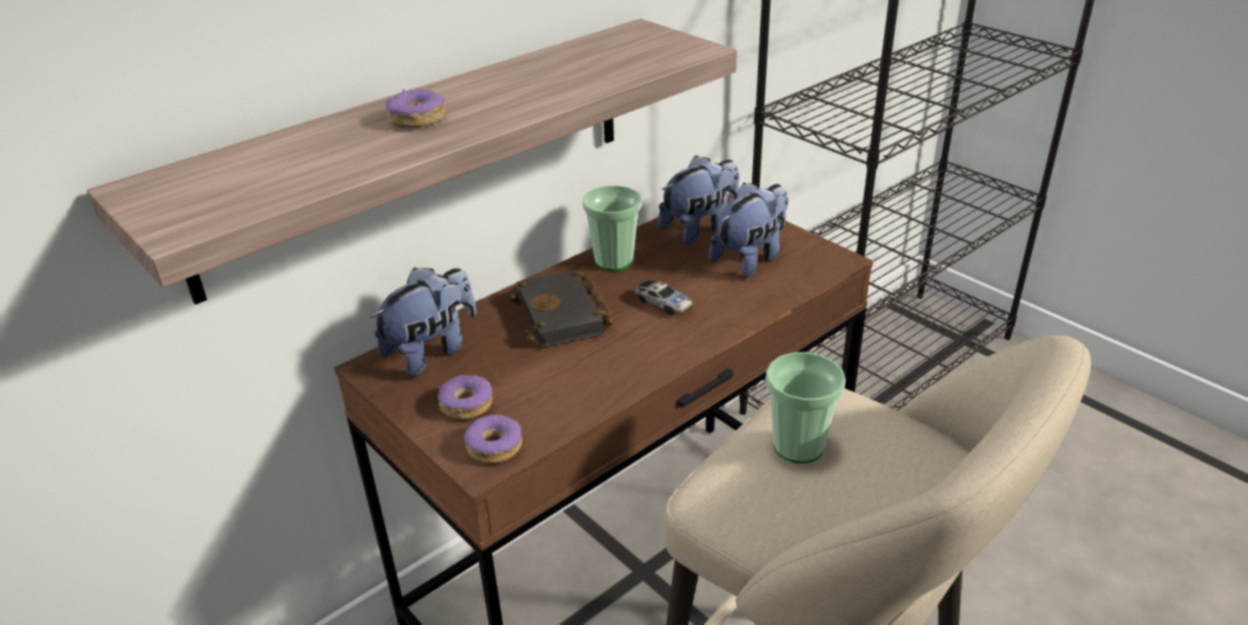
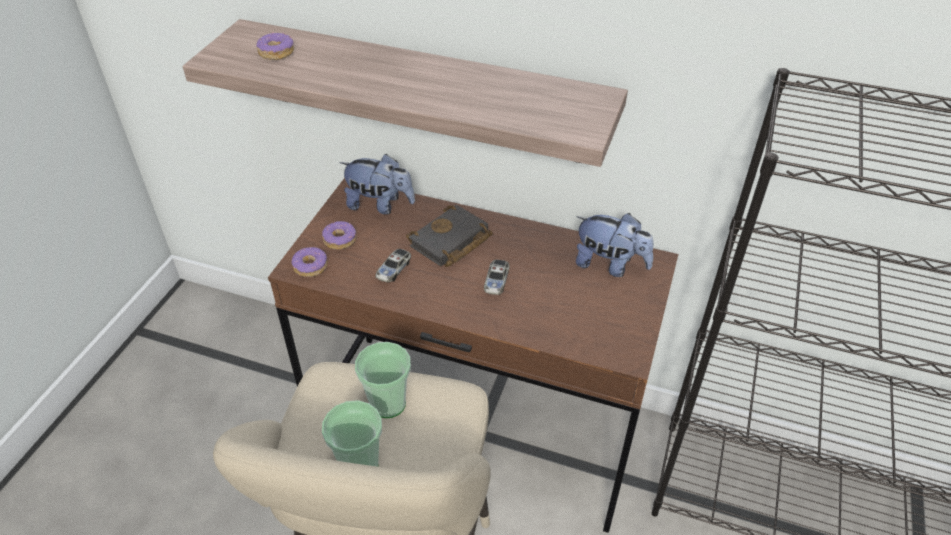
camera: 60 degrees right, 10 degrees up
(416, 119) = (376, 70): donut -> donut (276, 53)
(572, 373) = (394, 270): none -> toy car
(614, 261) = (531, 239): cup -> cup (359, 464)
(750, 258) = (590, 306): plush toy -> none

